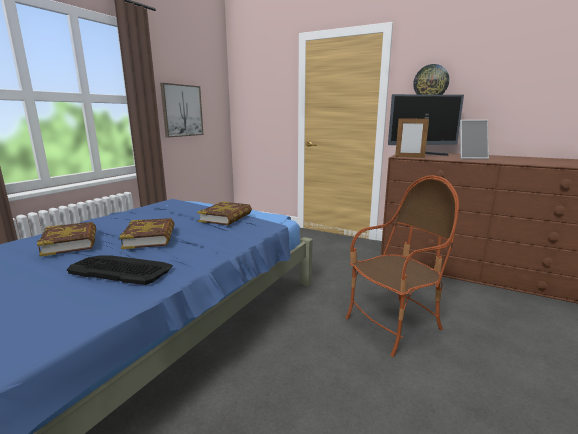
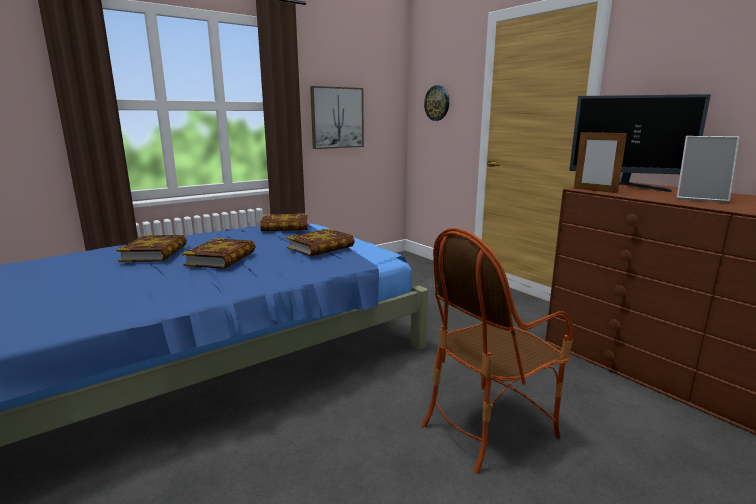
camera: 25 degrees right, 0 degrees up
(121, 269) = (159, 285): keyboard -> none
(170, 205) = (285, 227): none -> book
(394, 326) = (487, 427): armchair -> armchair turned 150 degrees clockwise
(431, 82) = (666, 74): wall clock -> wall clock (437, 103)

